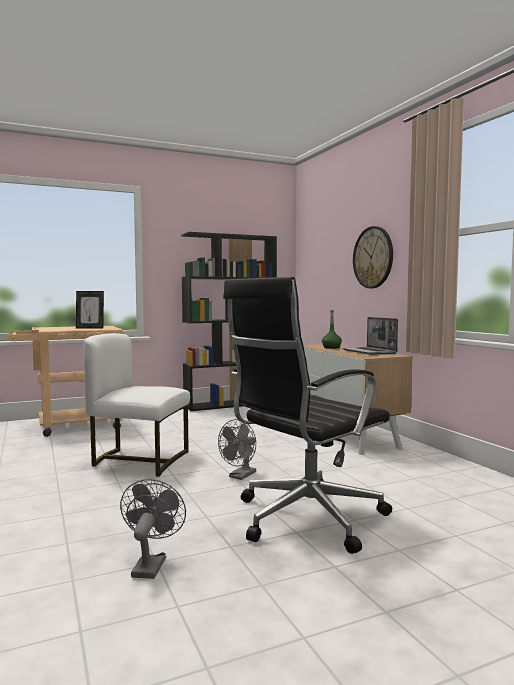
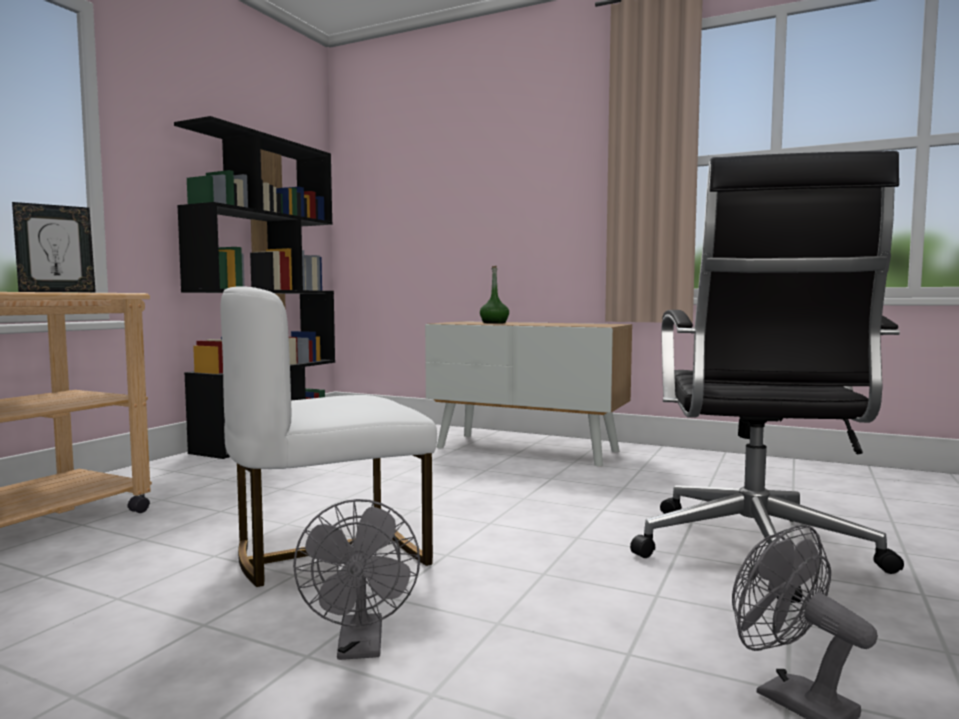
camera: 40 degrees left, 0 degrees up
(240, 476) = (545, 527): grey fan -> grey fan (361, 648)
(369, 352) = (567, 323): laptop -> none
(373, 257) = (518, 195): wall clock -> none

